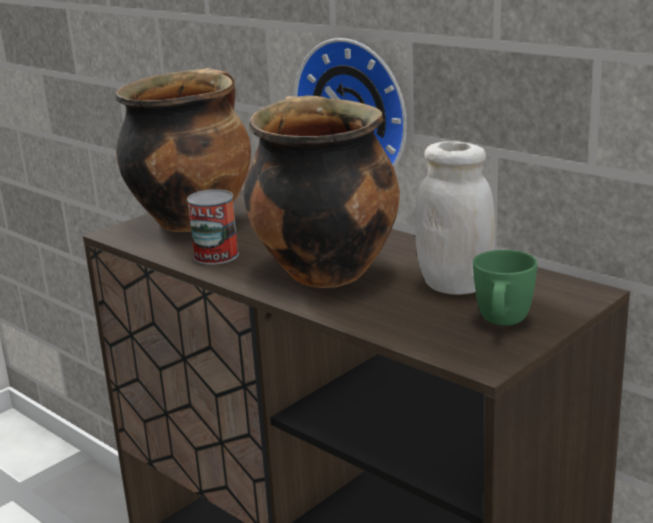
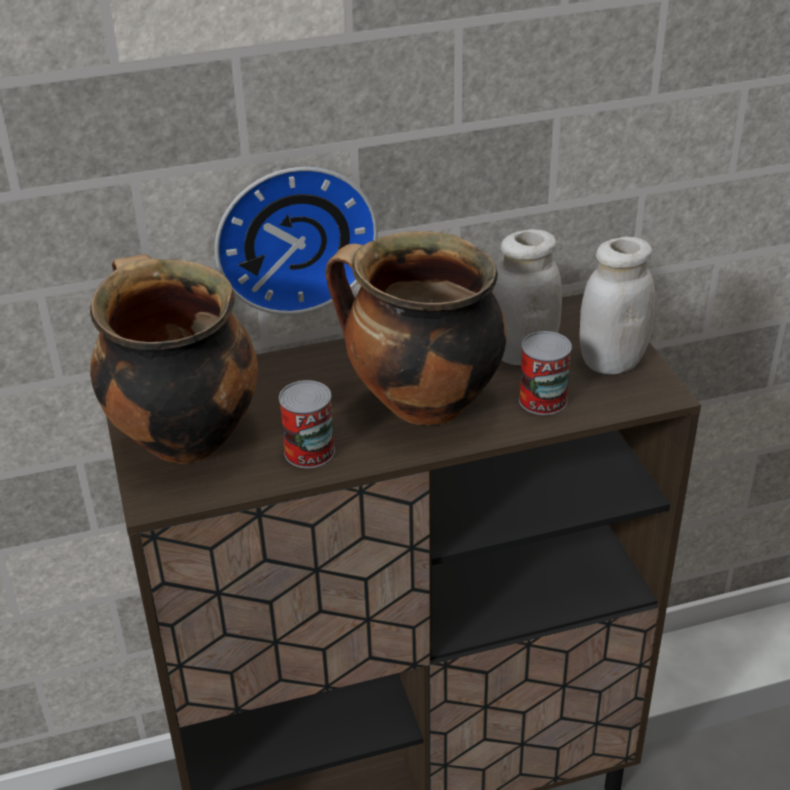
camera: 60 degrees left, 15 degrees up
(393, 312) = (542, 400): none -> can
(502, 324) = (611, 362): green mug -> white jar

